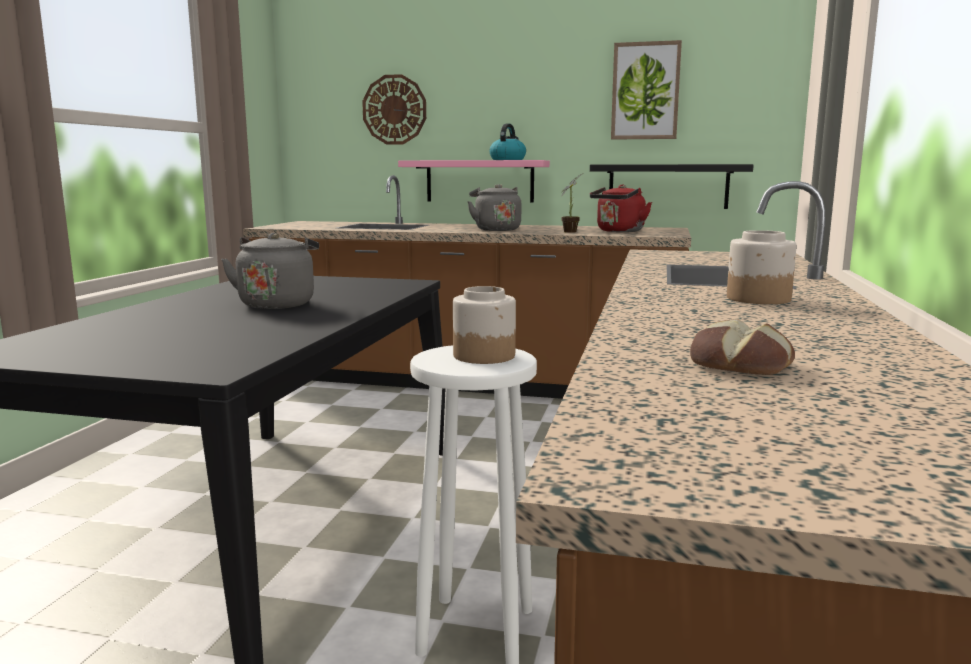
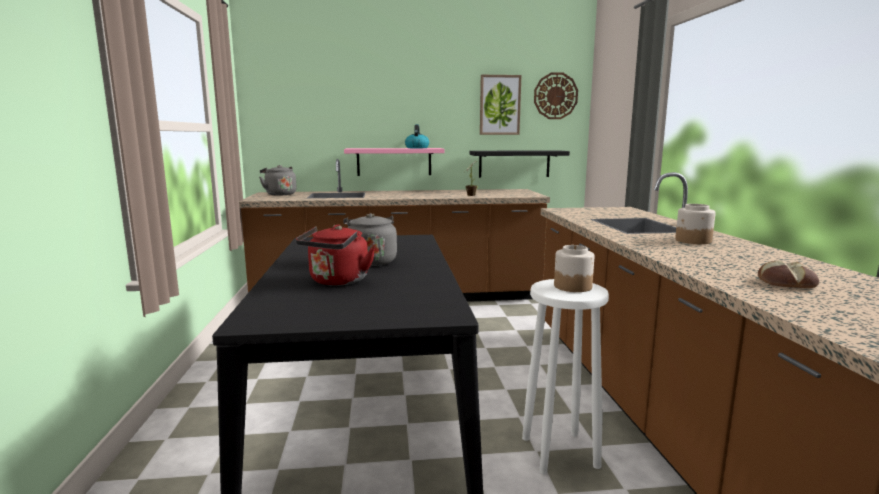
camera: 20 degrees left, 0 degrees up
(394, 110) = (331, 112): wall clock -> wall clock (555, 96)
(495, 229) = (421, 195): grey kettle -> grey kettle (279, 194)
(619, 231) = (498, 193): red kettle -> red kettle (337, 281)

